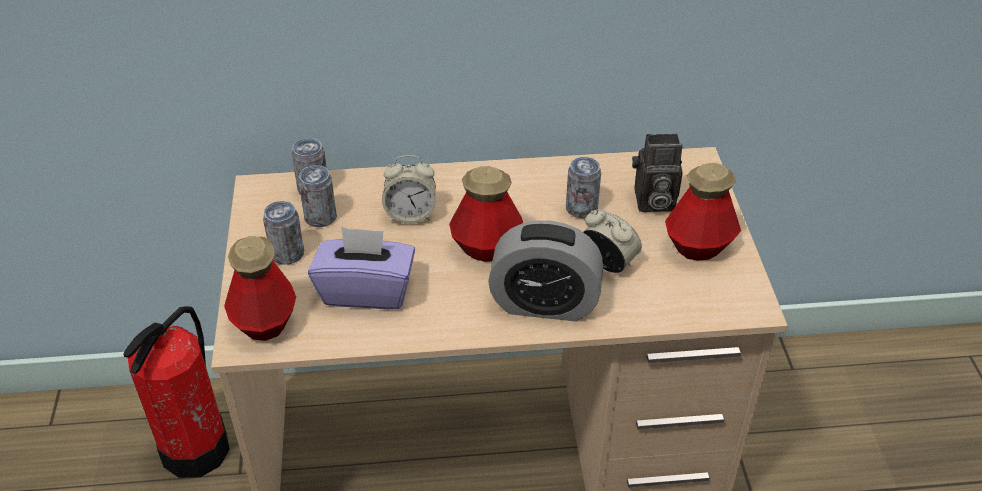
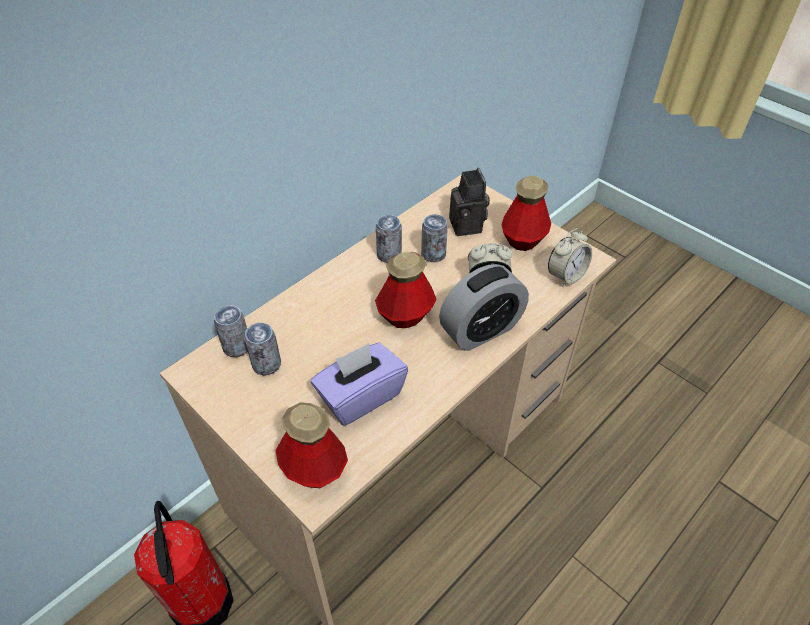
camera: 40 degrees left, 5 degrees up
(287, 254) = (273, 407): can -> can (389, 255)
(410, 214) = (329, 323): alarm clock -> alarm clock (566, 276)
(652, 202) = (468, 226): camera -> camera turned 60 degrees counterclockwise

